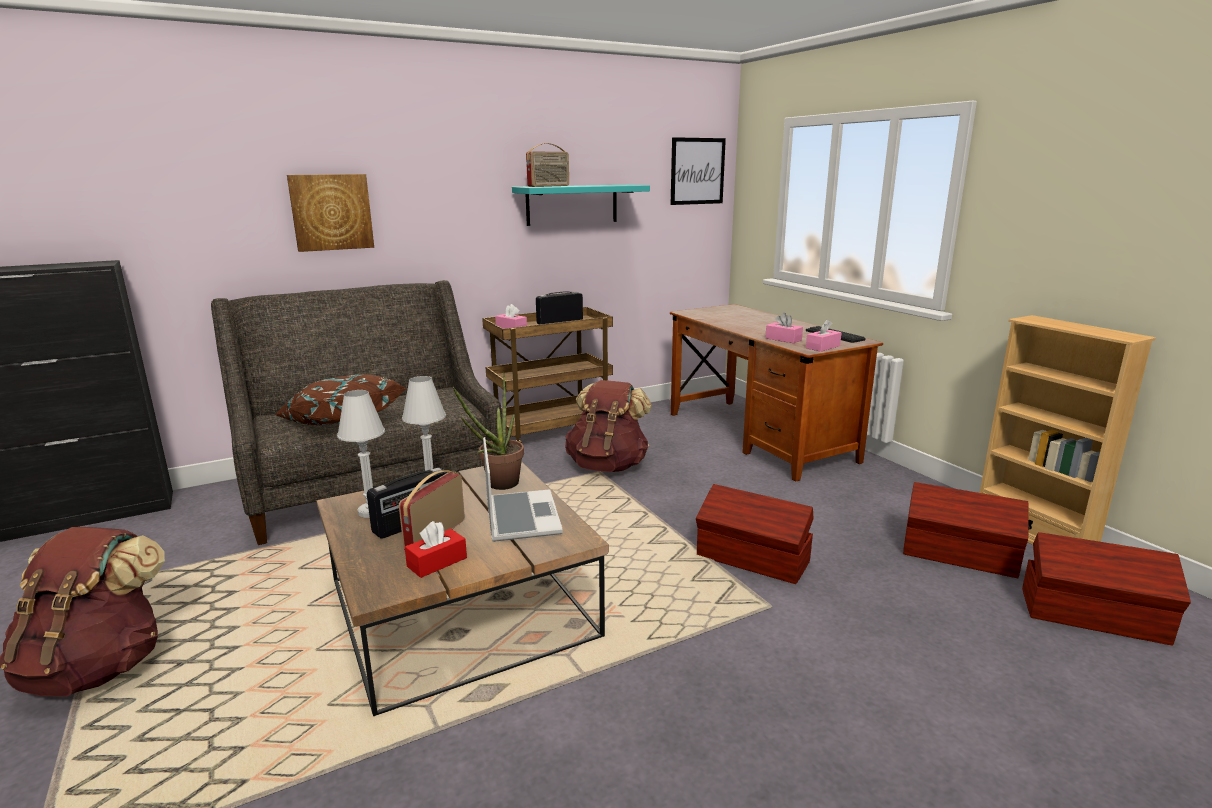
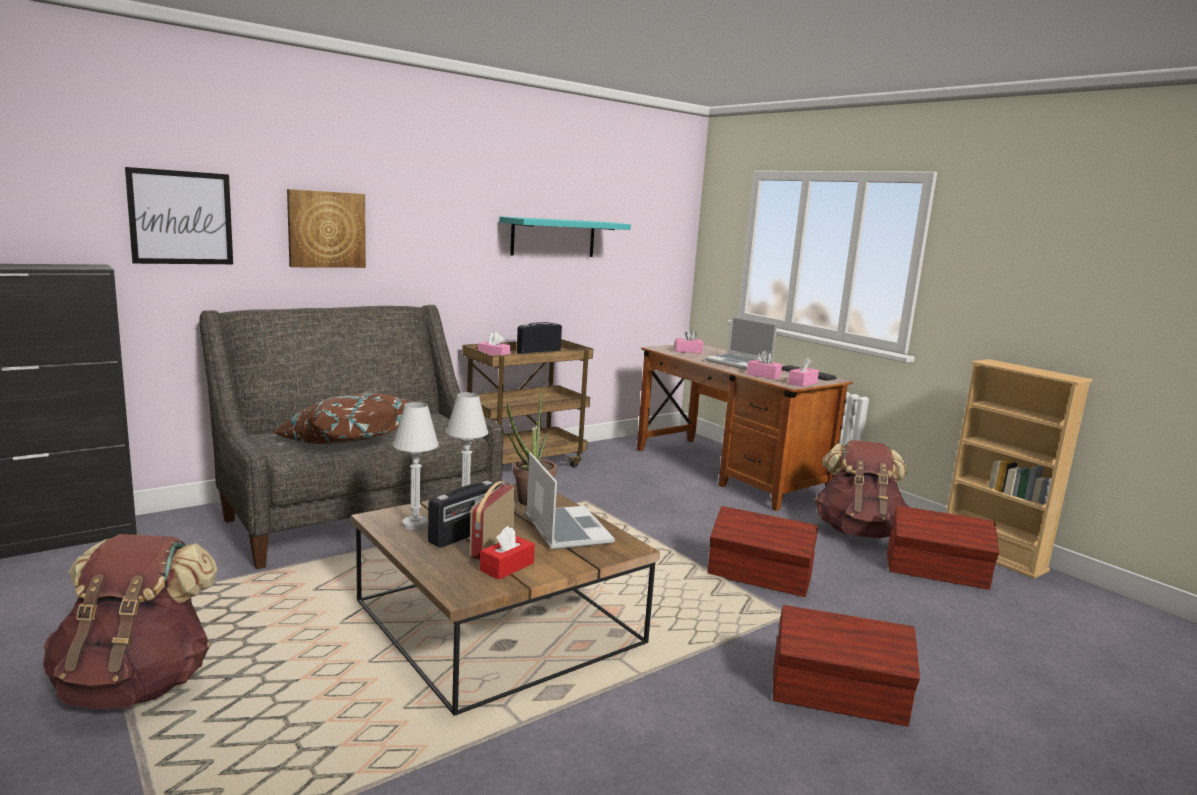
camera: 10 degrees left, 5 degrees down
(549, 186) = (537, 218): radio -> none
(608, 466) = (592, 496): brown backpack -> brown backpack (857, 531)
(697, 171) = (667, 213): picture -> picture (181, 217)
(717, 314) = (688, 351): none -> pink tissue box
(765, 326) = (739, 364): none -> laptop
(1094, 617) = (1057, 618): brown storage box -> brown storage box (838, 697)

